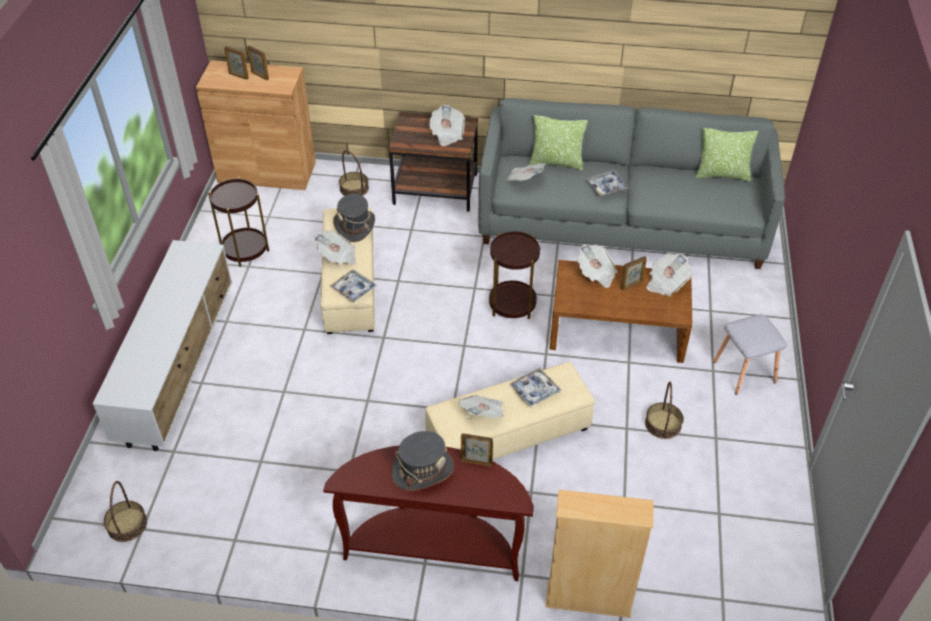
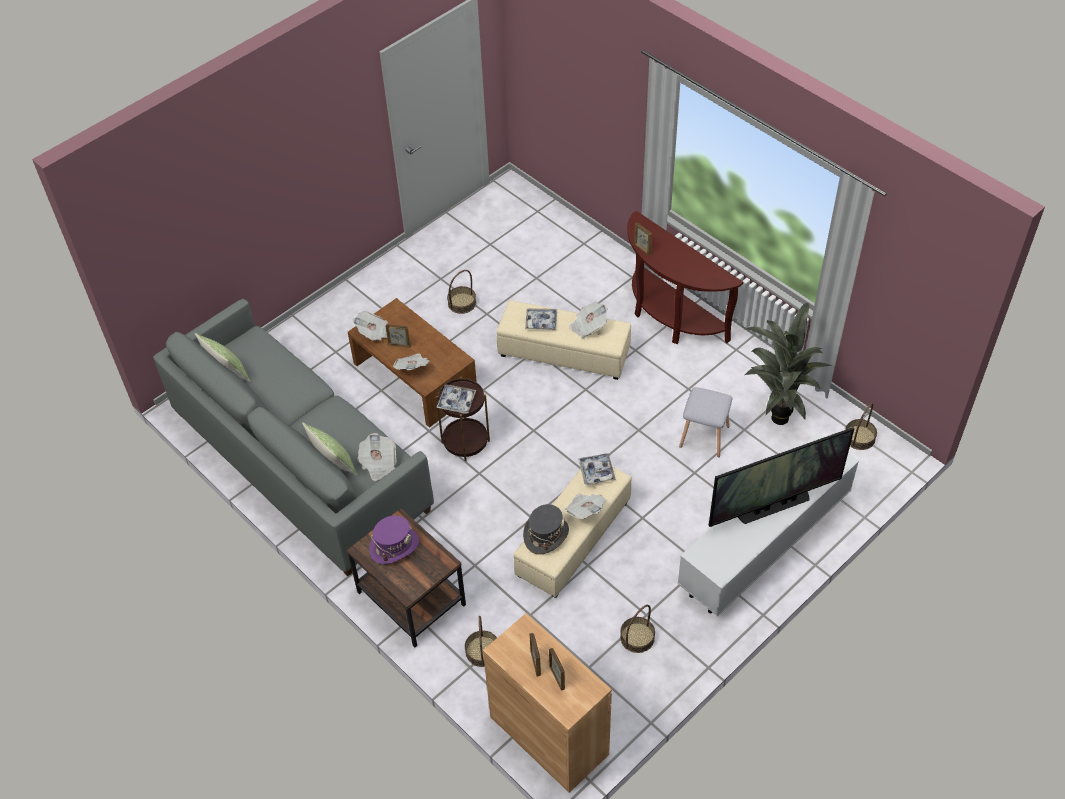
camera: 140 degrees left, 5 degrees up
(161, 319) = (773, 506): none -> television
(234, 493) = (775, 418): none -> potted plant
(245, 249) = (637, 637): brown side table -> basket
(422, 470) = (676, 261): grey hat -> none
(447, 134) = (394, 546): newspaper -> purple hat
(588, 600) = (607, 247): beige bookcase -> none
(607, 186) = (328, 412): tray -> tray (456, 401)
(743, 371) = (371, 303): grey stool -> grey stool (704, 437)

